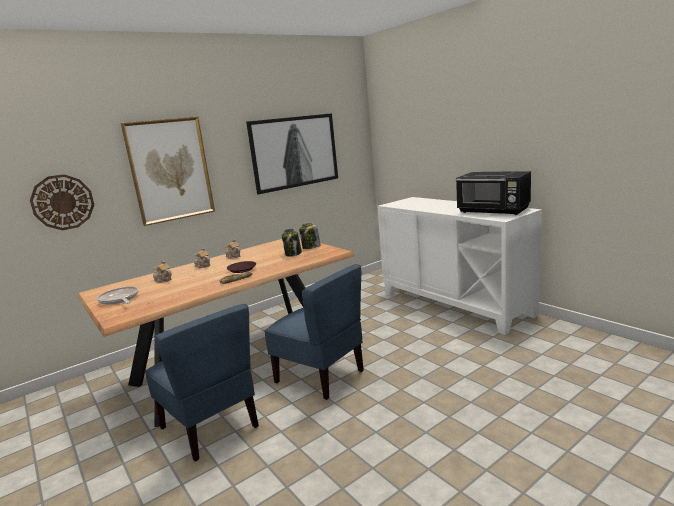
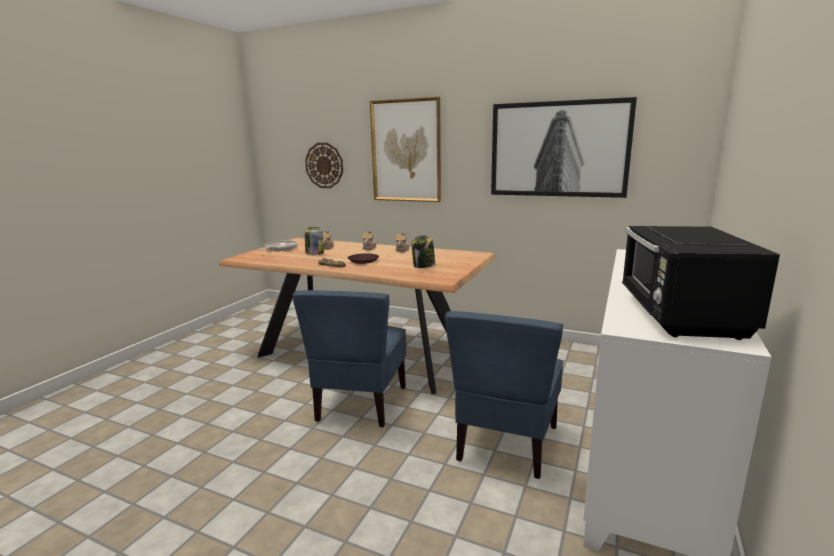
camera: 60 degrees right, 0 degrees up
(211, 426) = (260, 378): blue chair -> blue chair (506, 443)
(311, 247) = (452, 267): jar -> jar (314, 253)

